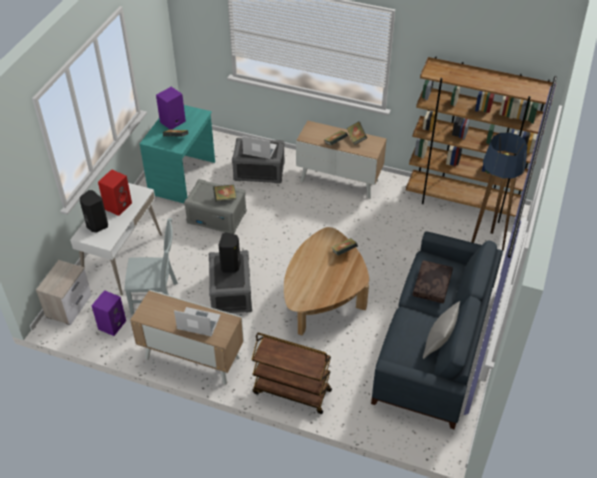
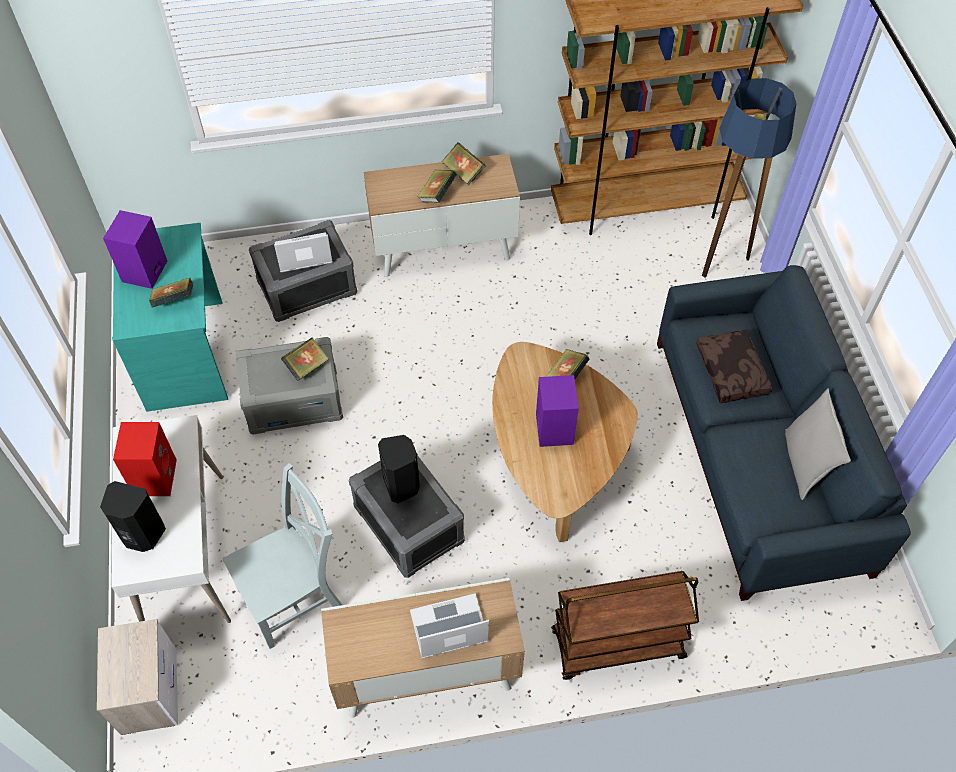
camera: 30 degrees left, 10 degrees up
(112, 324) = (250, 684): purple speaker -> purple speaker (553, 428)

